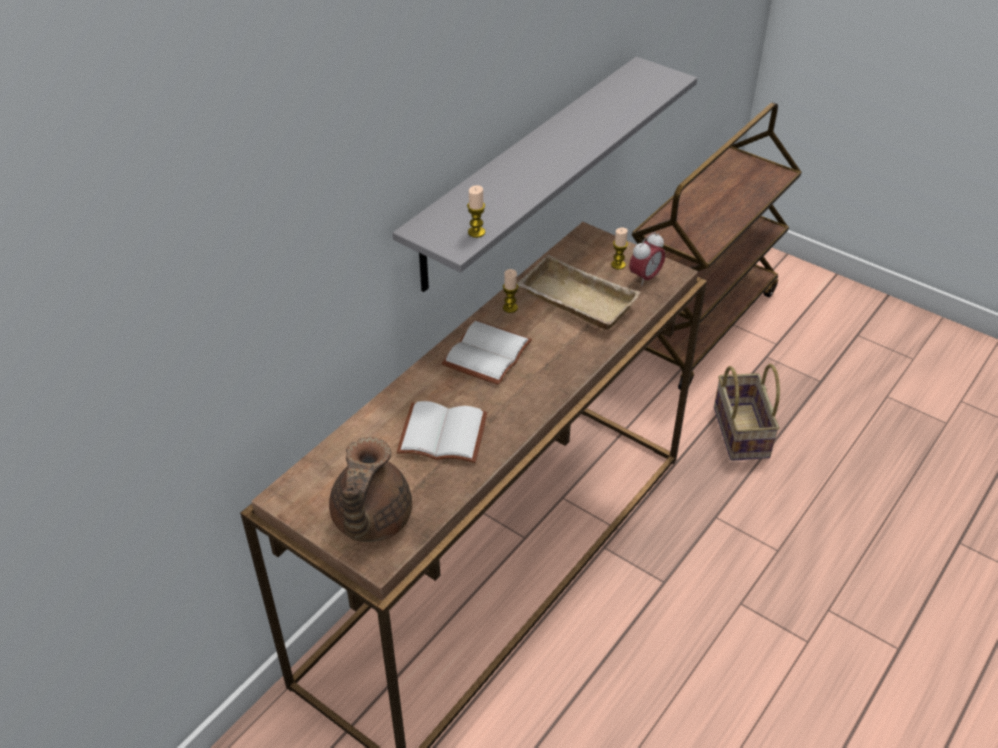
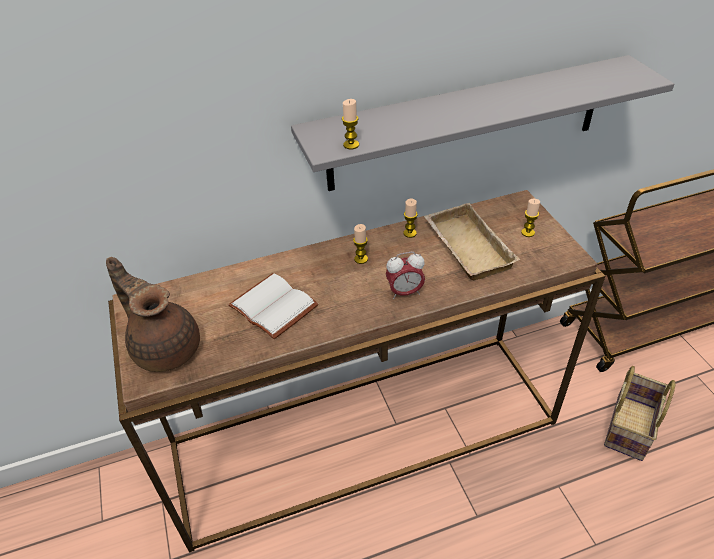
camera: 35 degrees right, 0 degrees up
(370, 520) = (165, 347): brown teapot -> brown teapot turned 90 degrees clockwise
(485, 352) = (361, 259): white book -> candle
(645, 278) = (543, 251): alarm clock -> alarm clock (404, 292)

